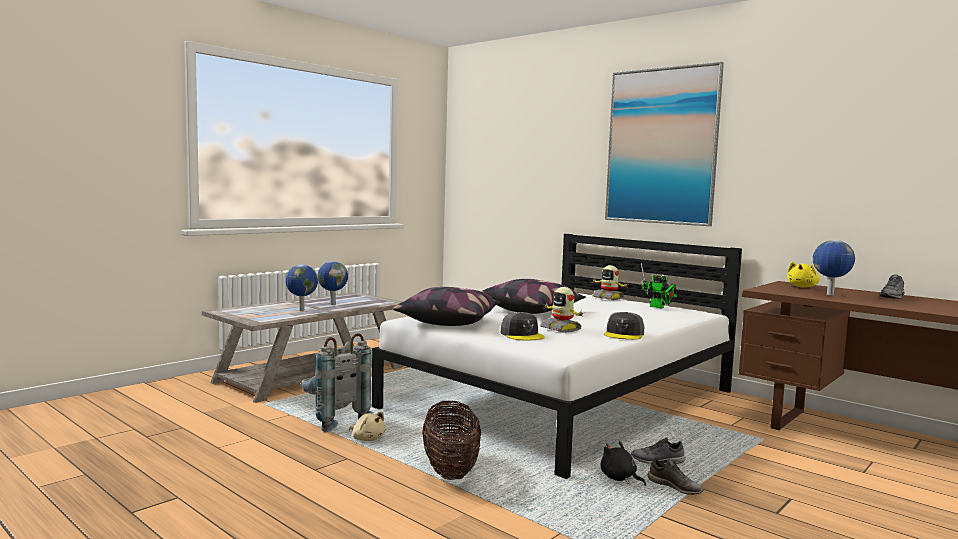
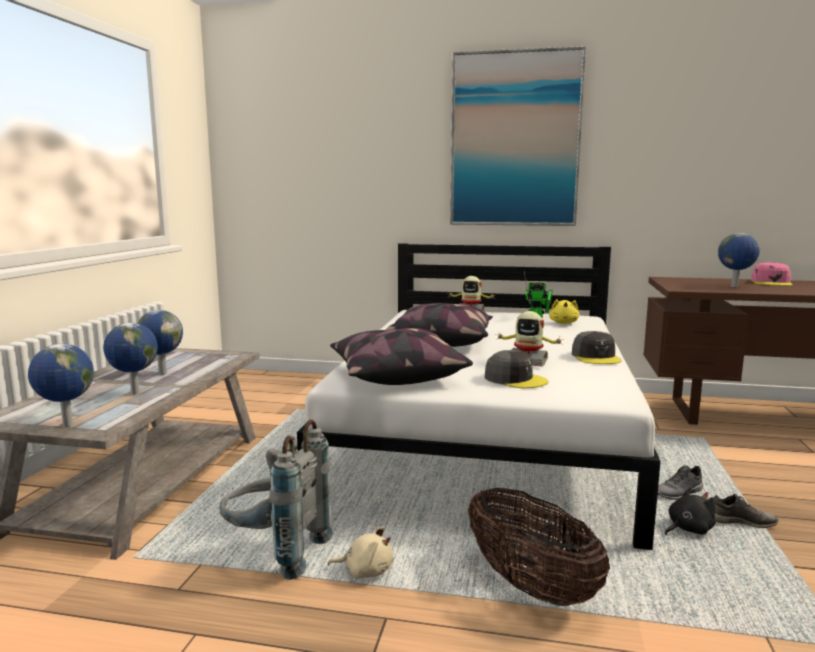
camera: 30 degrees left, 5 degrees up
(246, 317) = (66, 425): none -> globe
(619, 478) = (688, 529): black plush toy -> black plush toy turned 135 degrees clockwise
(802, 287) = (689, 281): yellow plush toy -> yellow plush toy (563, 323)
(893, 297) = (771, 282): grey shoe -> pink cap

